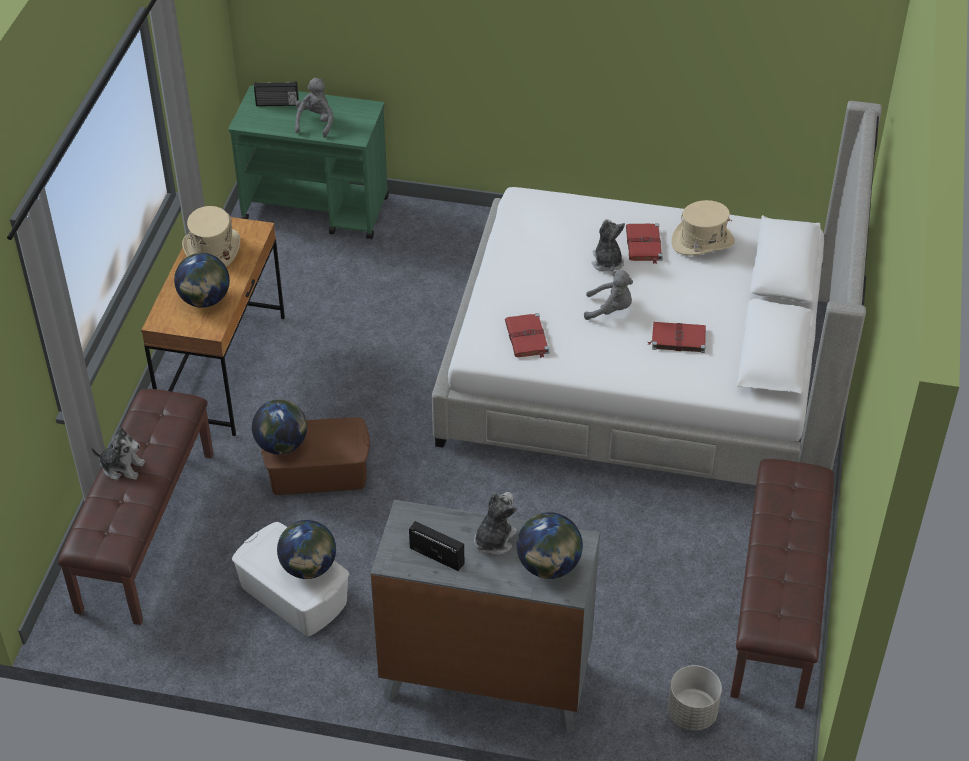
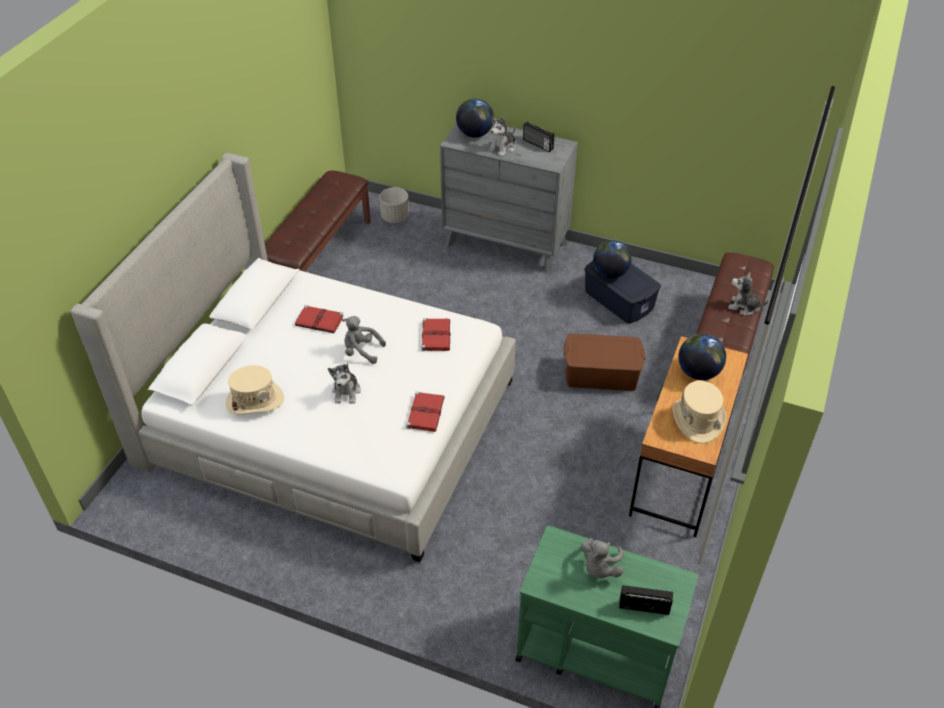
camera: 170 degrees left, 0 degrees up
(282, 445) = (629, 351): globe -> none
(293, 595) = (619, 299): white storage box -> blue storage box
(644, 245) = (307, 404): red book -> red book (425, 412)

